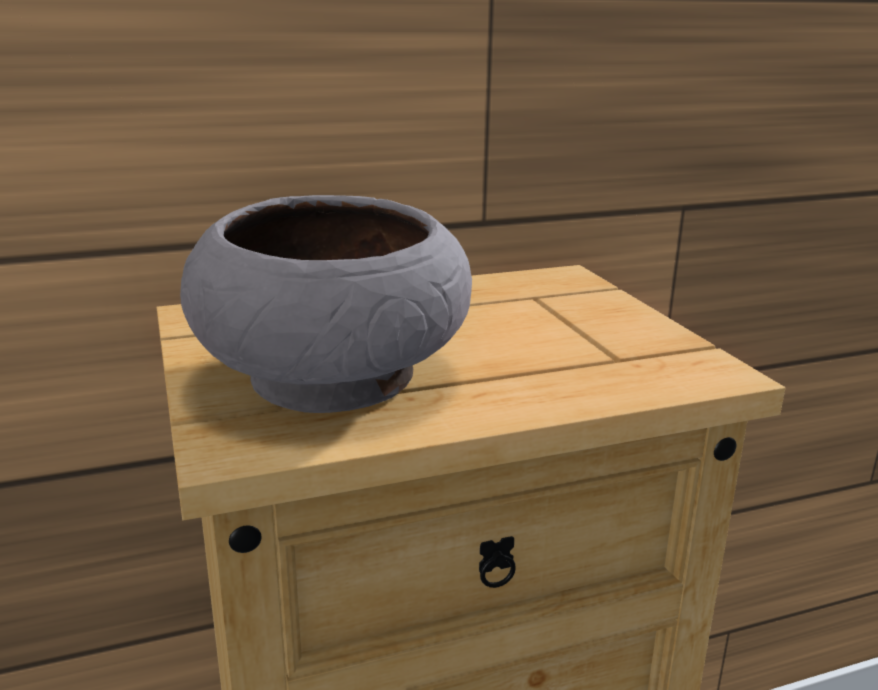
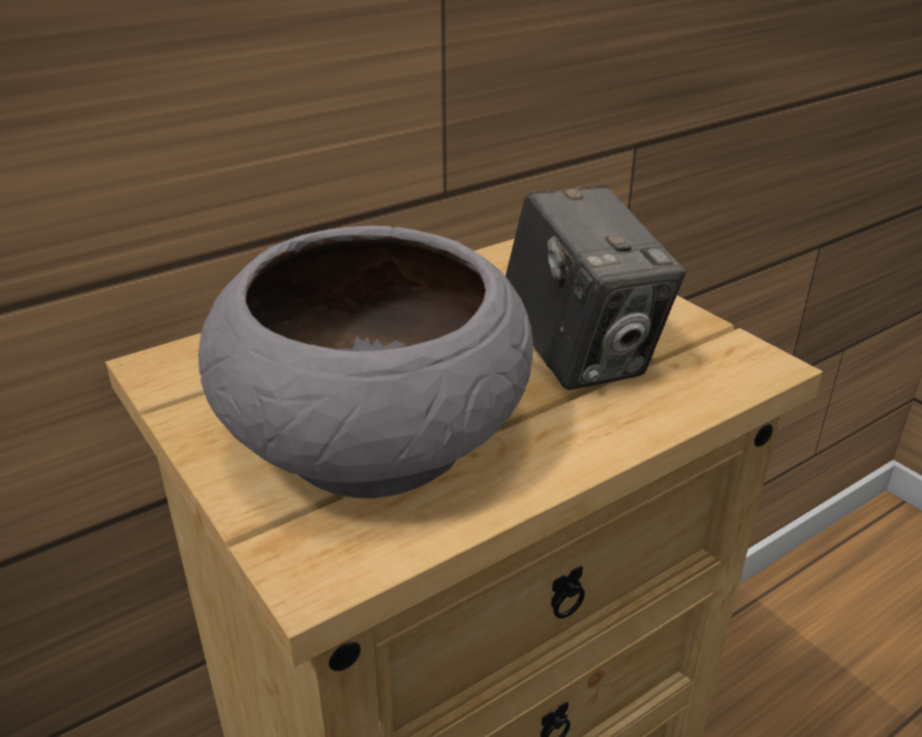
camera: 15 degrees left, 10 degrees up
(550, 348) = (579, 355): none -> camera

